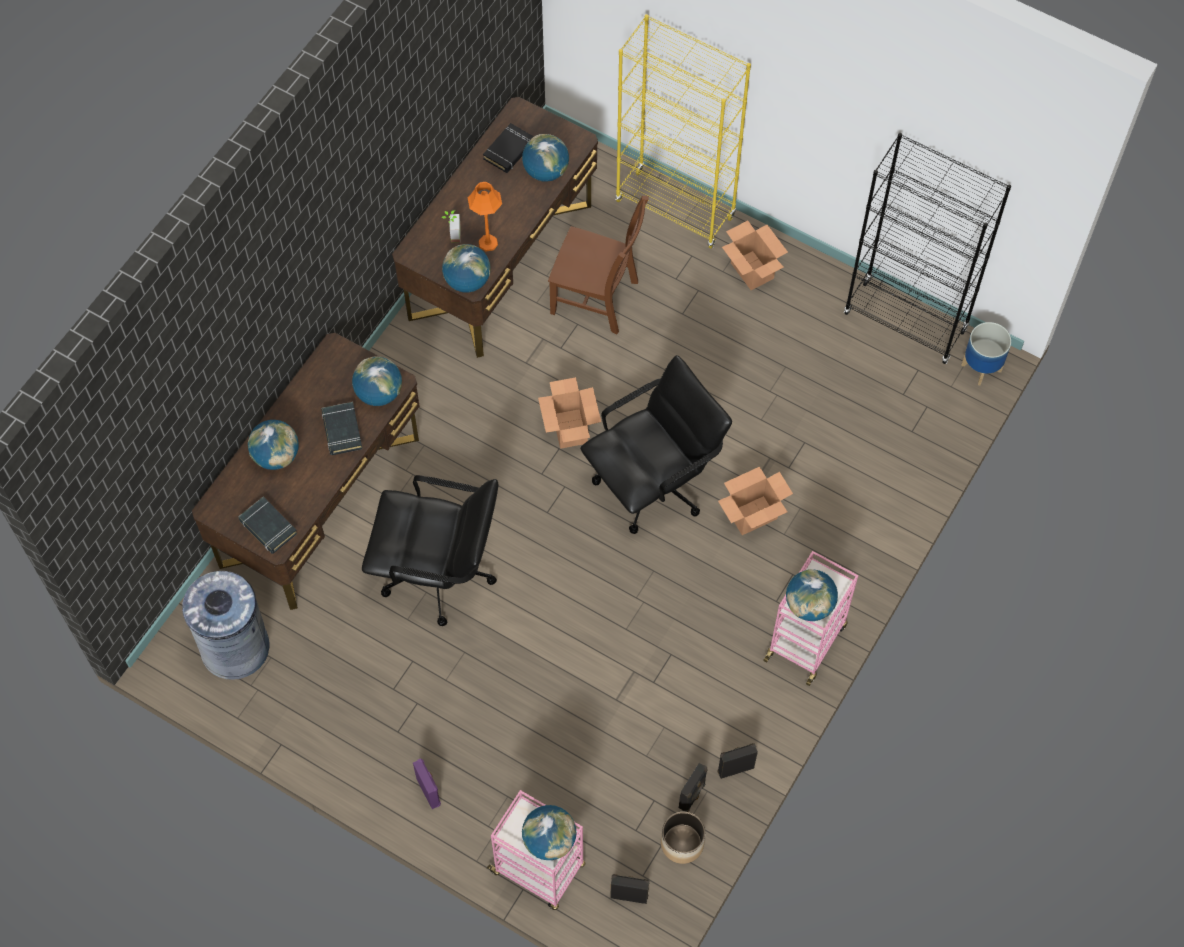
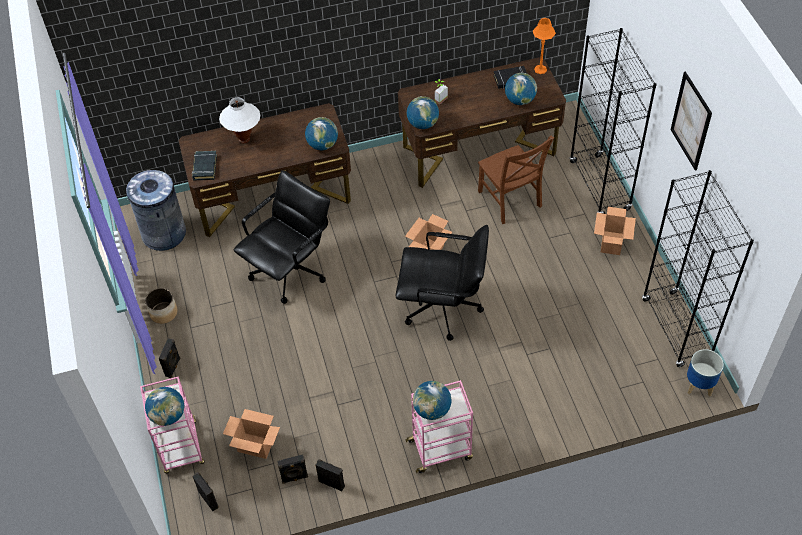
camera: 45 degrees right, 10 degrees down
(276, 456) = (244, 139): globe -> white table lamp
(342, 430) = (286, 149): black book -> none
(429, 791) = (173, 367): purple speaker -> black speaker
(439, 574) = (290, 271): black office chair -> black office chair turned 105 degrees counterclockwise
(488, 243) = (453, 113): orange table lamp -> orange table lamp (540, 69)
(675, 209) = (599, 186): yellow bookcase -> black bookcase
(681, 843) = (263, 497): planter -> planter (163, 312)
(752, 516) = (480, 363): cardboard box -> cardboard box (255, 446)
(835, 87) = (691, 121): none -> picture

